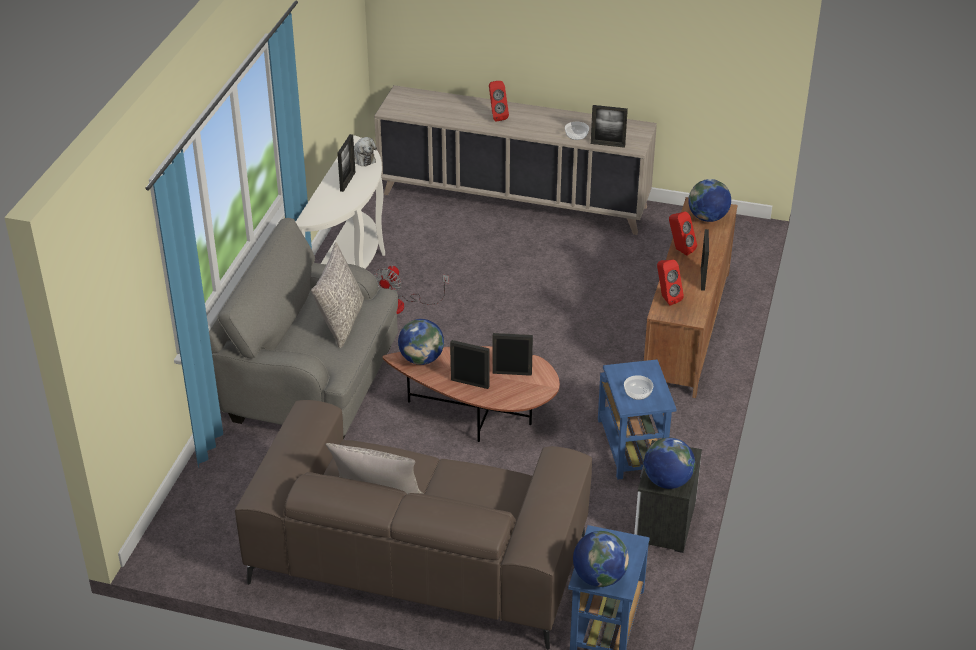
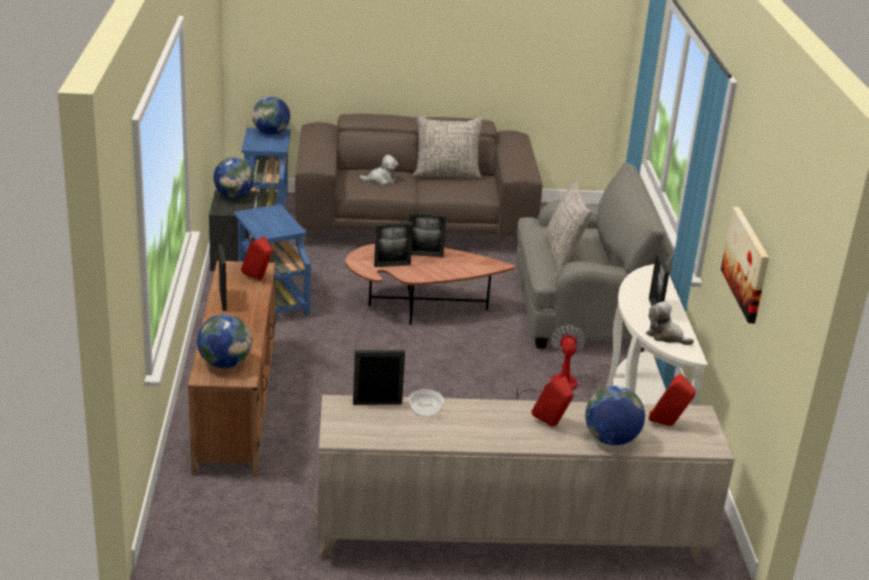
camera: 160 degrees right, 10 degrees down
(320, 73) = (747, 263): none -> picture
(421, 359) = (479, 267): globe -> globe (611, 439)
(471, 495) = (380, 180): none -> plush toy
(637, 393) = (270, 217): bowl -> none
(679, 250) = (253, 324): red speaker -> red speaker (668, 425)

